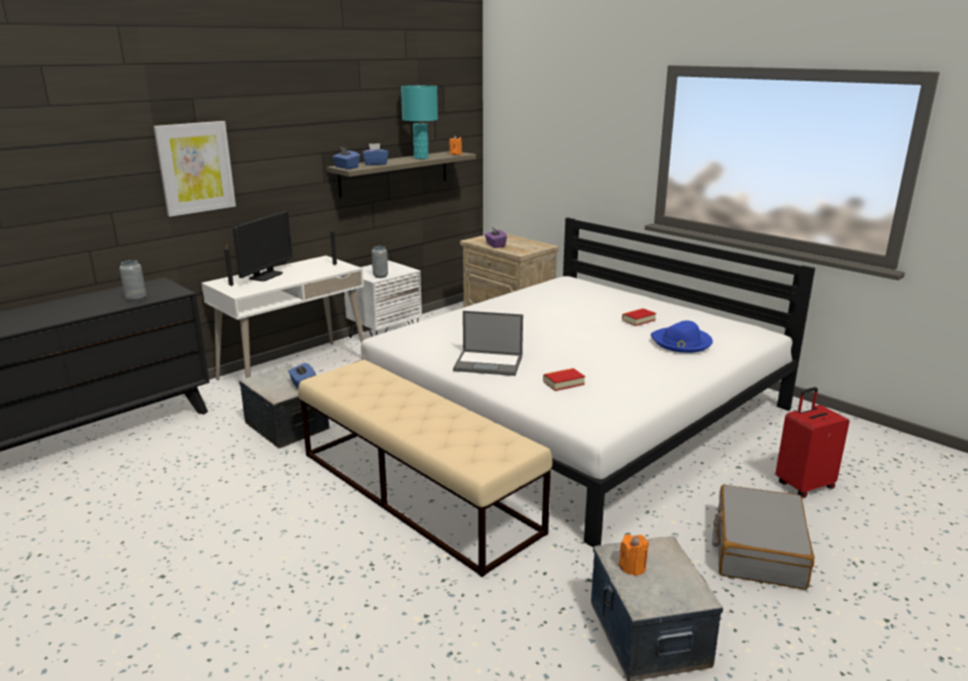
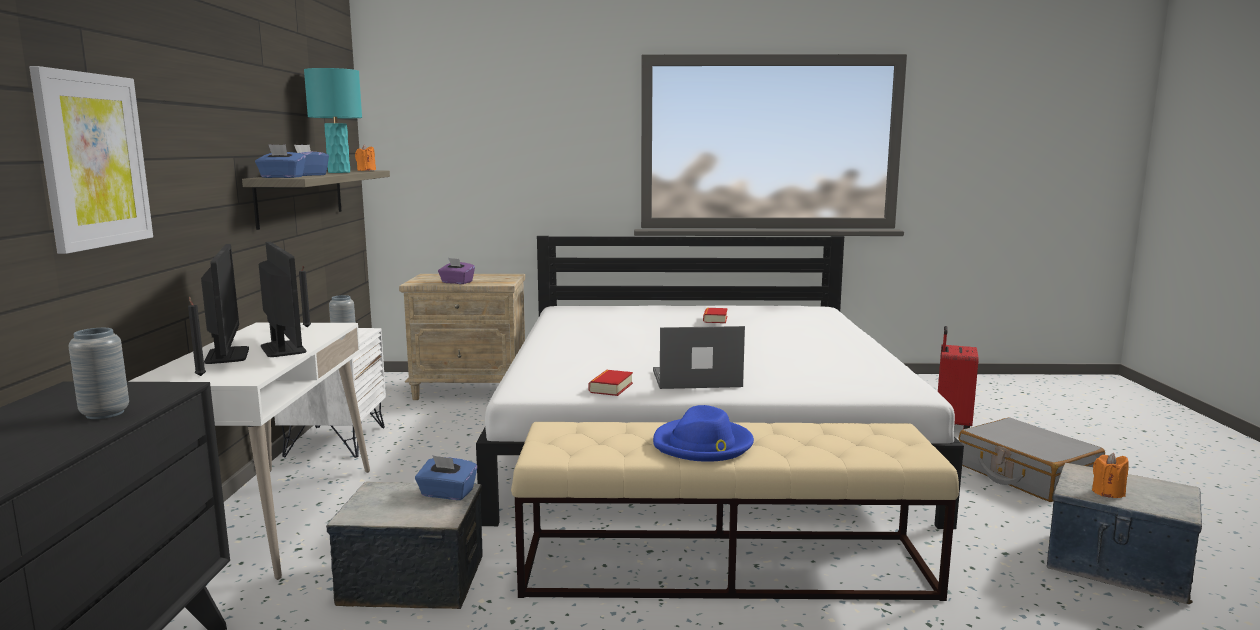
camera: 45 degrees left, 10 degrees down
(291, 278) = (283, 349): none -> monitor
(489, 363) = (695, 379): laptop -> laptop turned 150 degrees counterclockwise
(563, 383) = (798, 373): book -> book (611, 388)
(681, 342) = (793, 324): blue hat -> blue hat (703, 444)

